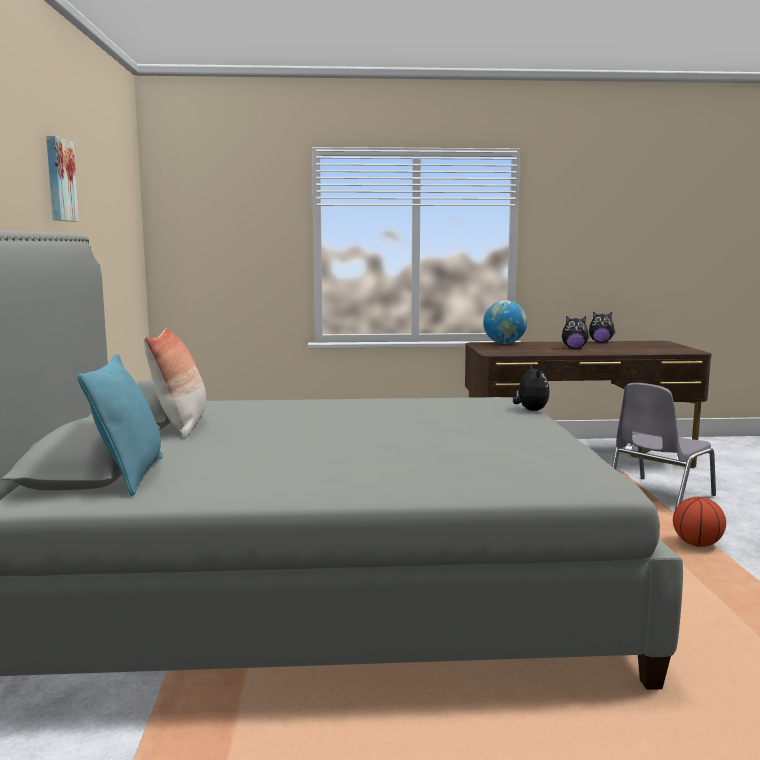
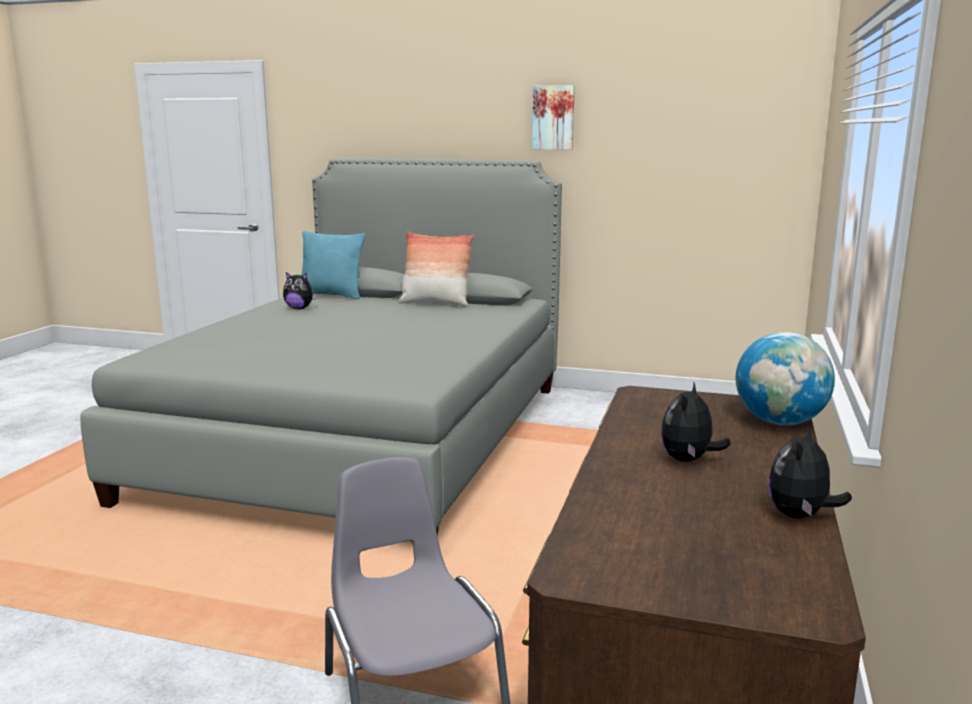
camera: 110 degrees right, 5 degrees up
(530, 410) = (354, 385): plush toy -> plush toy (299, 308)
(697, 544) = (234, 637): basketball -> none

